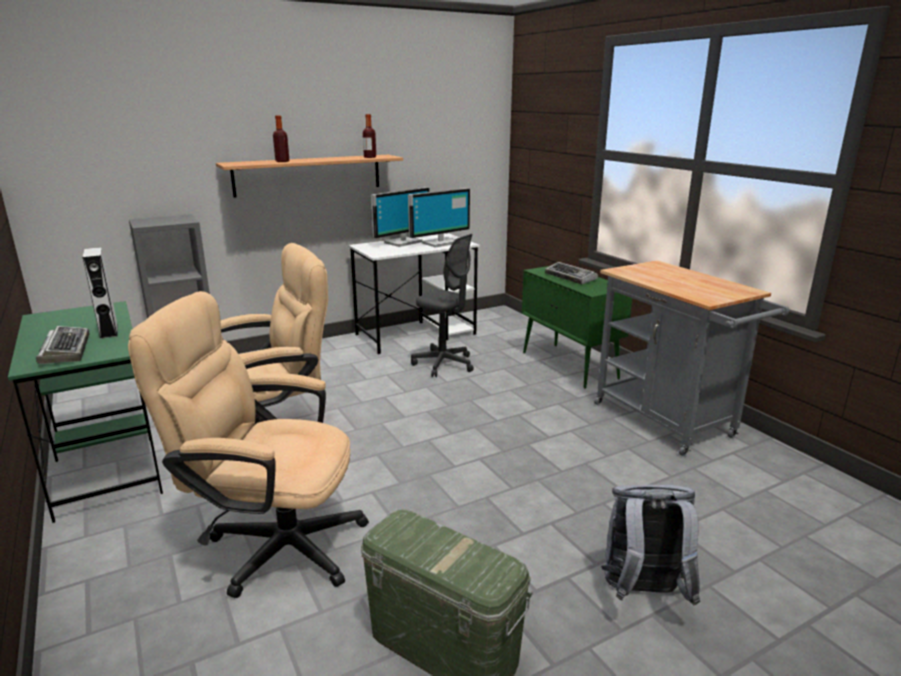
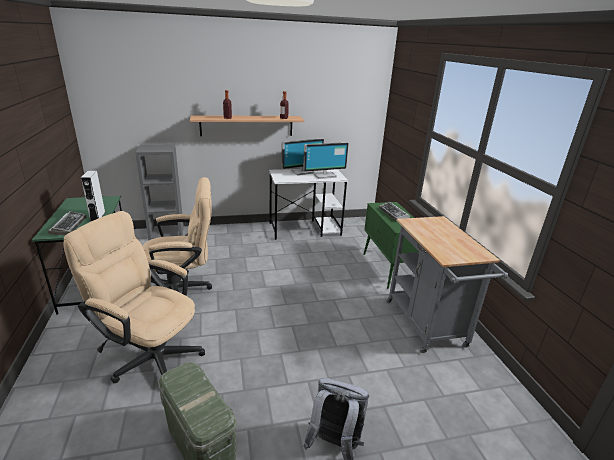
camera: 15 degrees right, 5 degrees up
(444, 364) = (309, 254): grey office chair -> none

